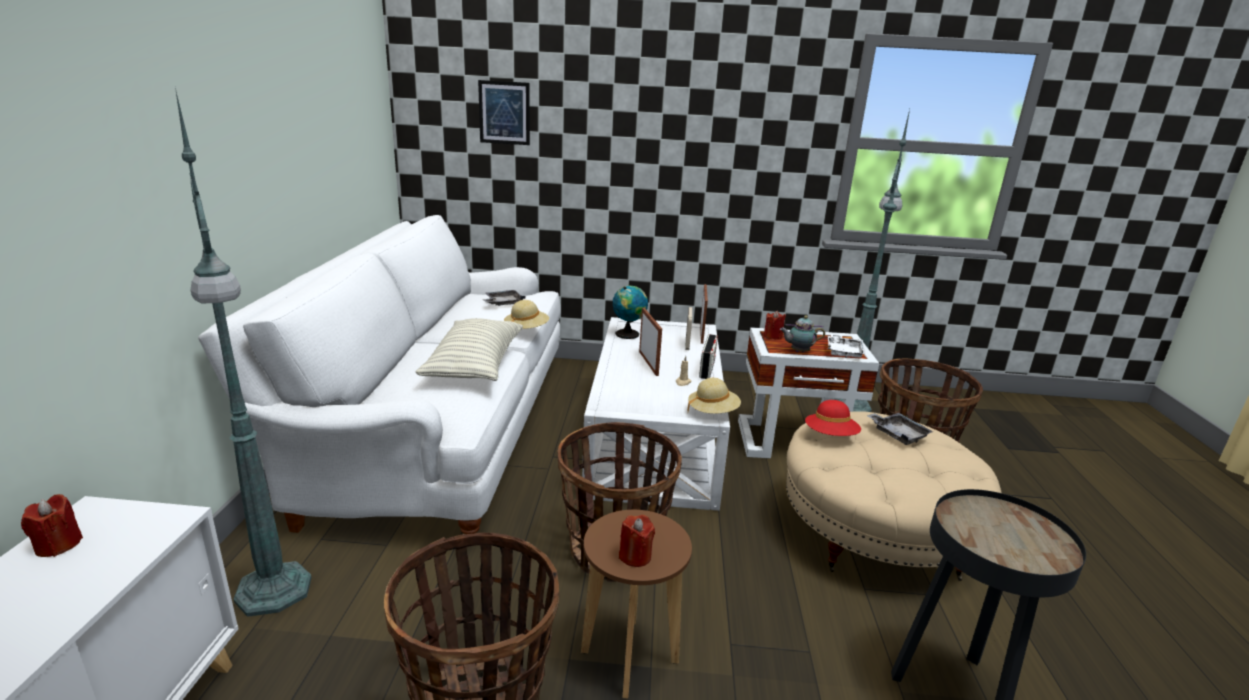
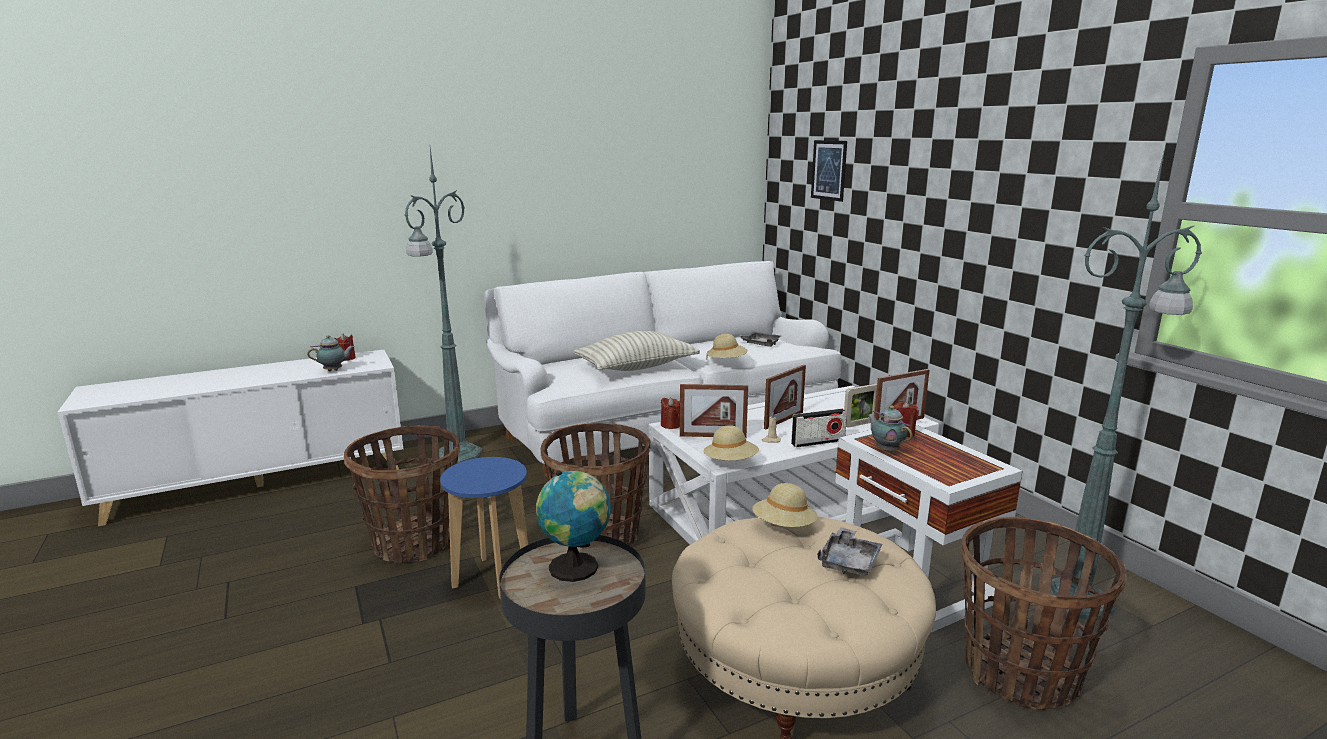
camera: 60 degrees right, 5 degrees down
(109, 571) = (334, 370): none -> teapot
(628, 334) = (828, 399): globe -> globe (577, 568)
(629, 656) = (492, 578): brown stool -> blue stool
(635, 556) = (466, 476): red candle -> red candle (670, 425)
(650, 399) = (712, 436): none -> picture frame
(830, 436) = (784, 526): red hat -> beige hat
(843, 352) = (938, 471): white tray -> none

